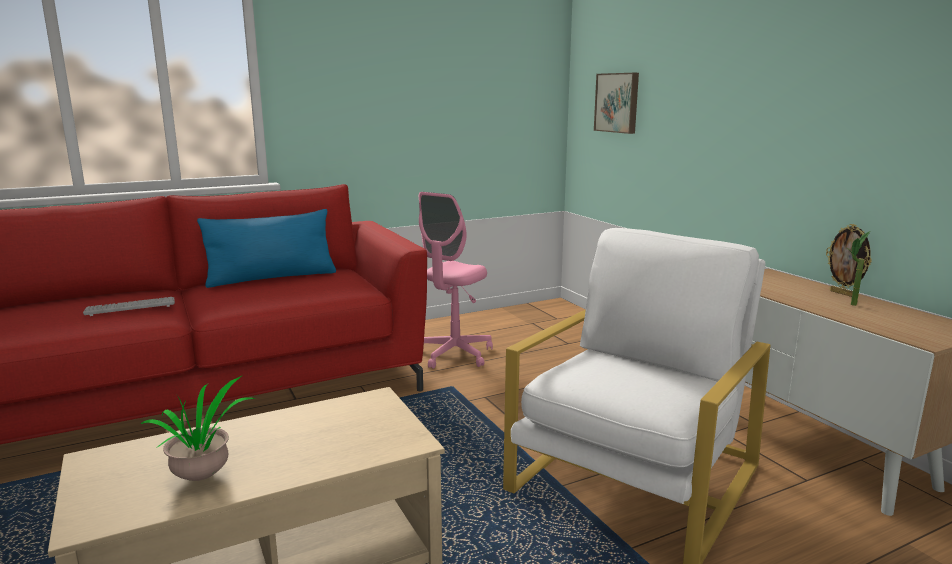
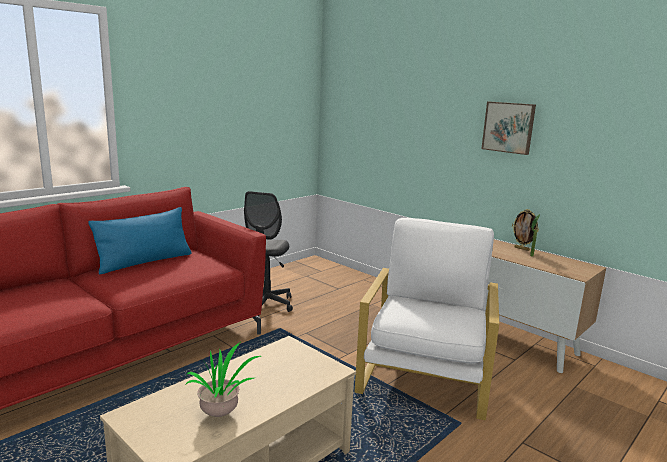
camera: 20 degrees left, 0 degrees up
(131, 307) = (54, 296): keyboard -> none
(454, 354) = (266, 304): pink office chair -> grey office chair
(618, 102) = (360, 123): picture -> picture (509, 127)

